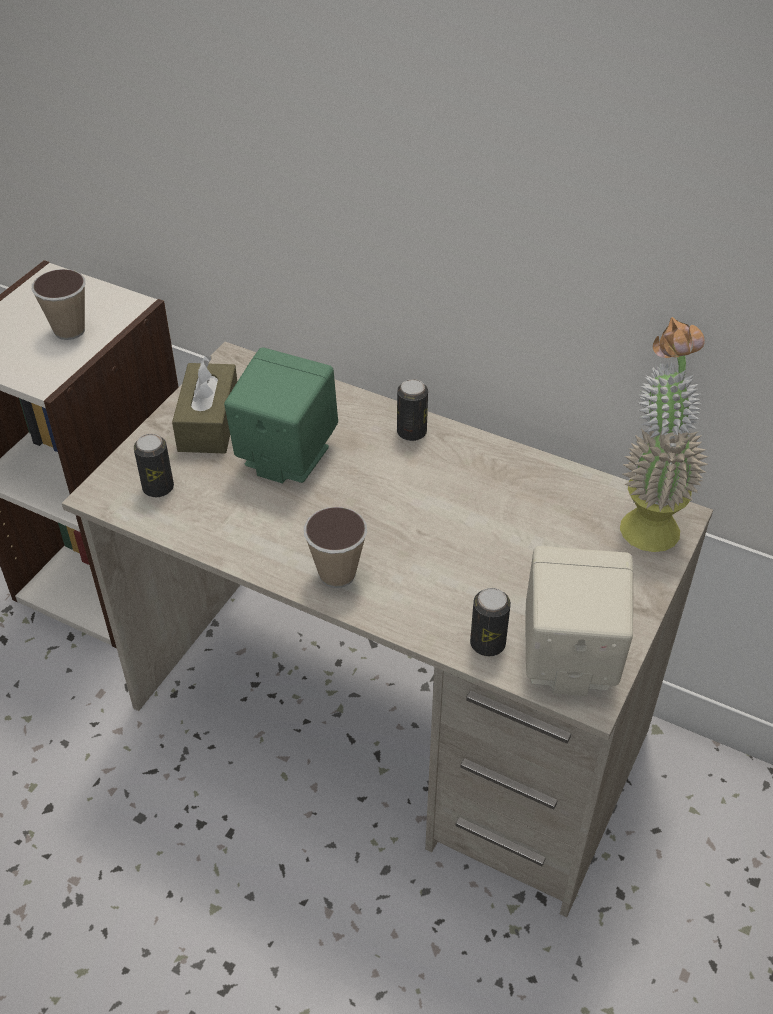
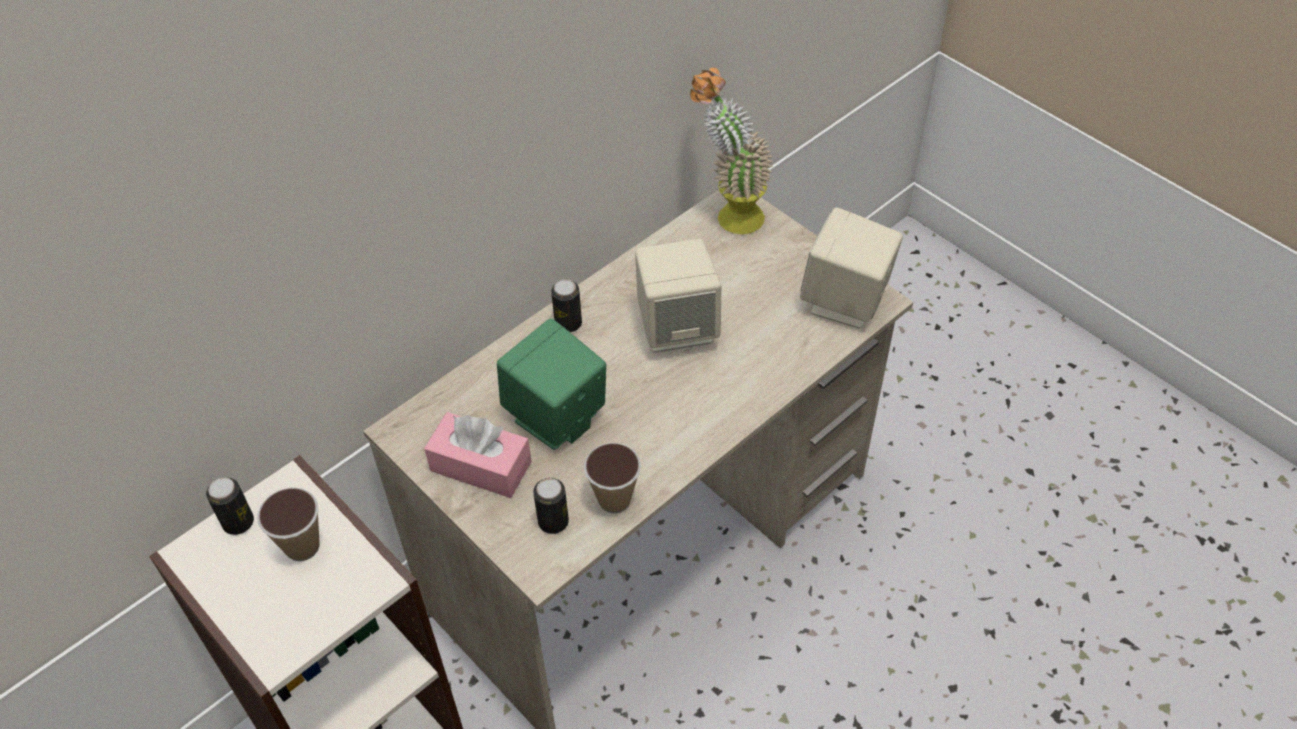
camera: 70 degrees left, 5 degrees up
(208, 422) = (481, 466): brown tissue box -> pink tissue box
(337, 574) = (712, 414): cup -> cup (614, 499)
(448, 516) = (677, 327): none -> beige speaker
(487, 644) = (816, 341): can -> can (238, 522)

